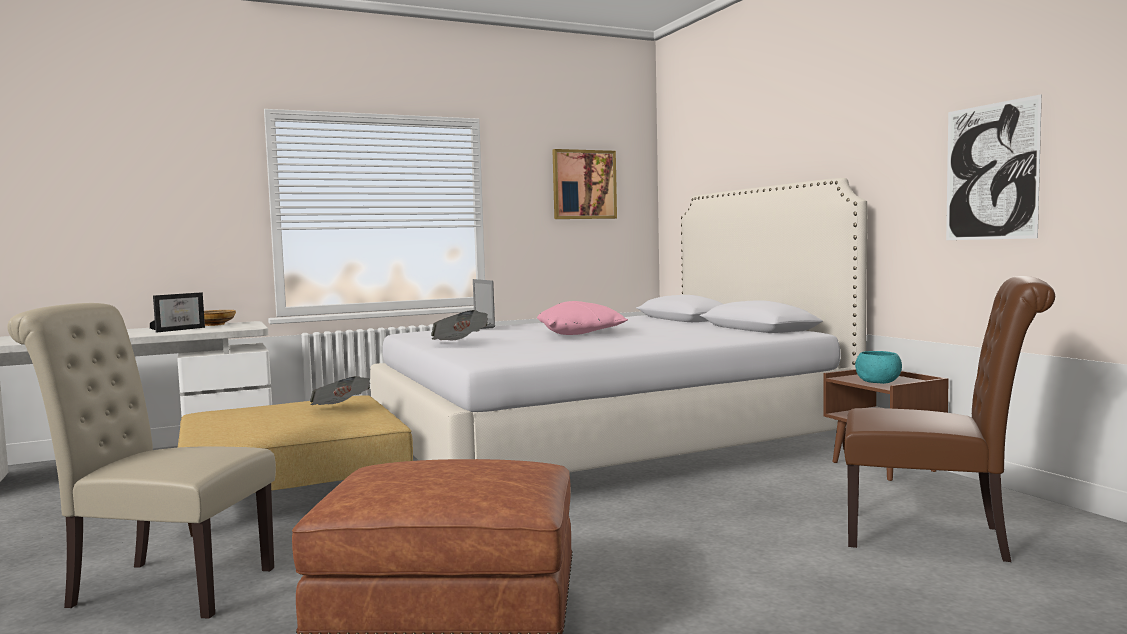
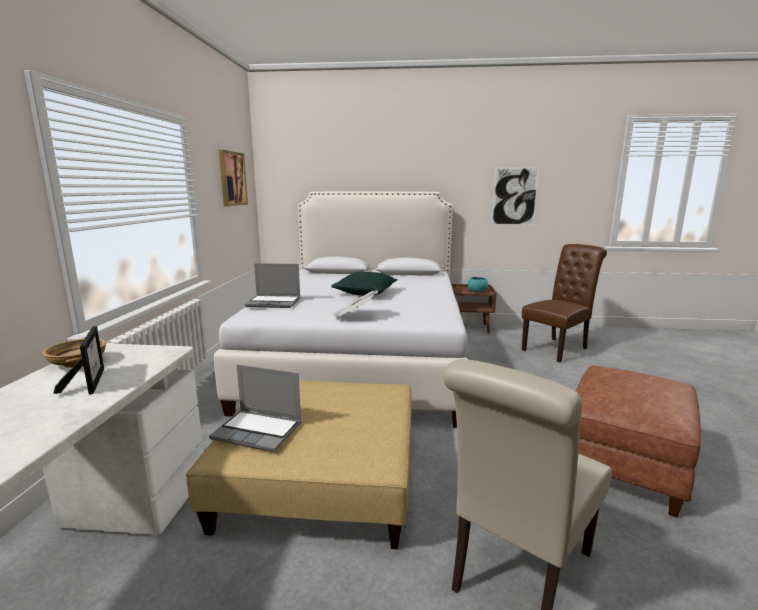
camera: 60 degrees left, 10 degrees up
(246, 409) = (259, 431): none -> laptop
(340, 408) = (322, 394): newspaper -> none
(581, 333) = (365, 292): pink pillow -> green pillow

